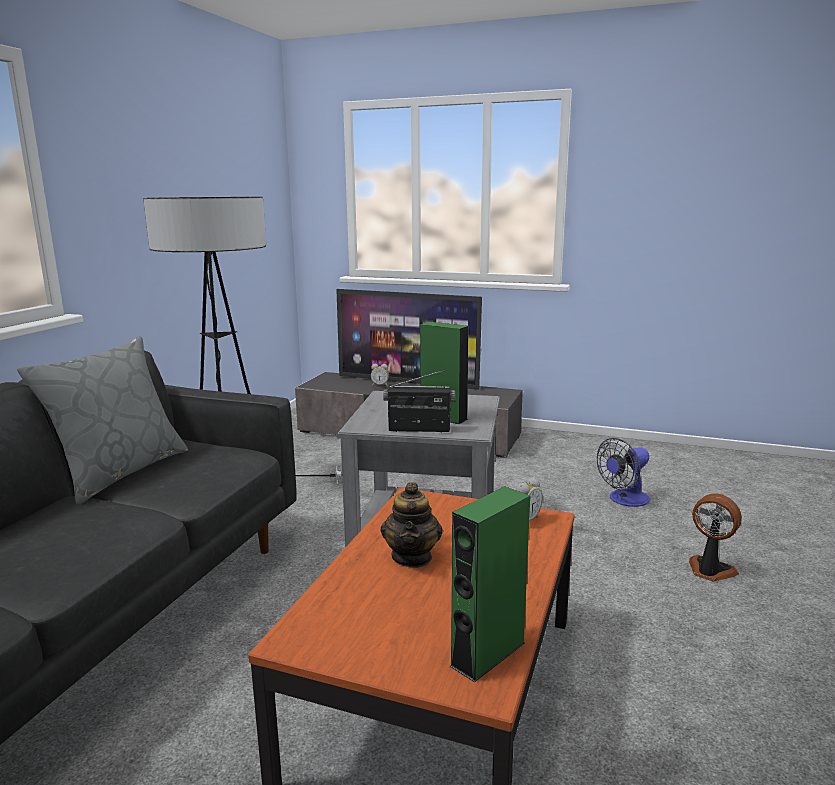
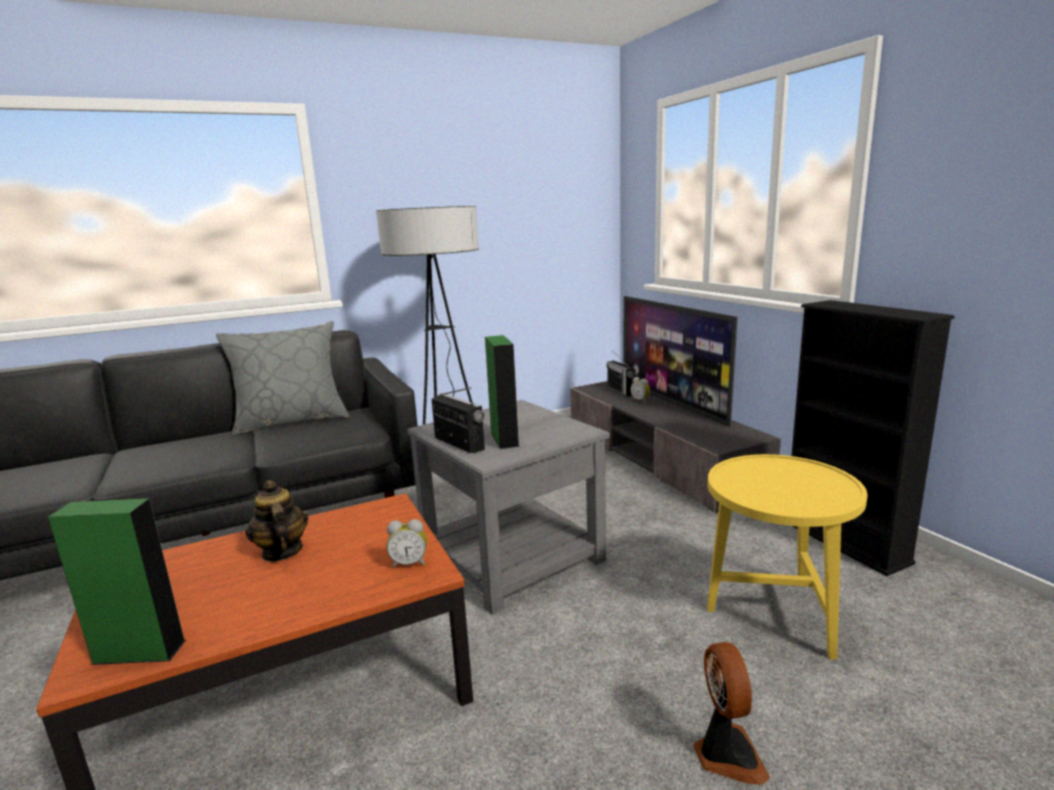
camera: 45 degrees right, 0 degrees up
(347, 381) = (621, 391): none -> radio
(412, 557) = (281, 552): teapot -> teapot turned 105 degrees clockwise
(594, 450) = (844, 541): none -> black bookcase
(624, 500) = (773, 614): fan -> yellow side table

